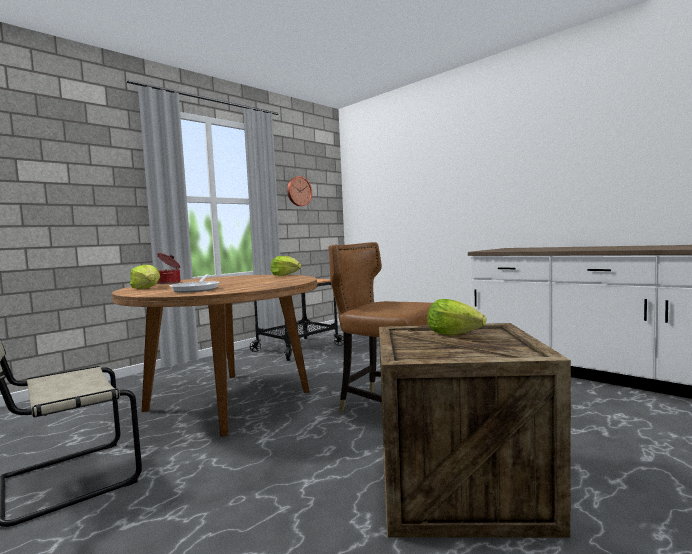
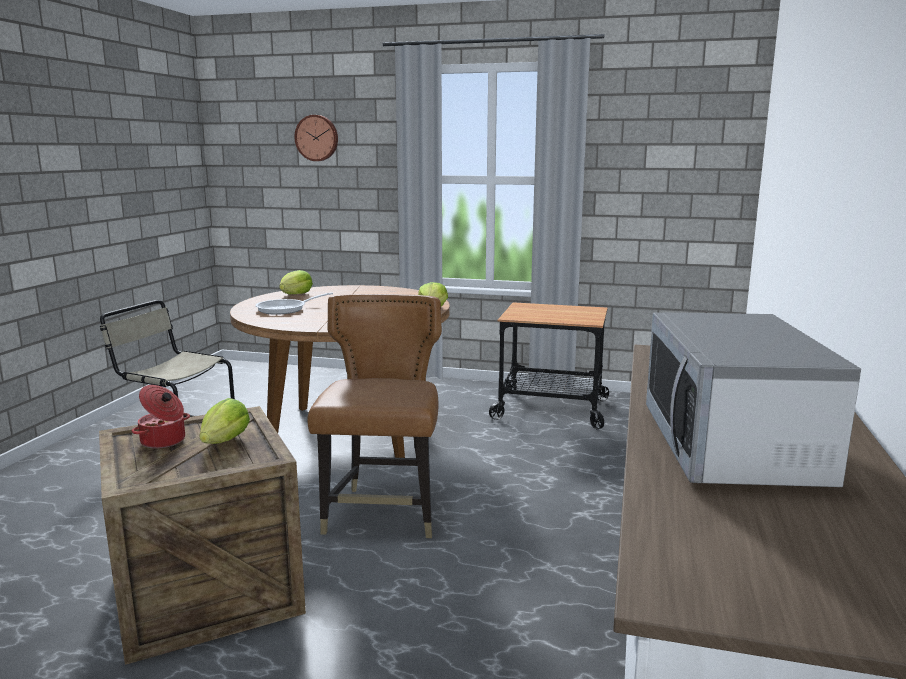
camera: 60 degrees right, 10 degrees up
(169, 283) = (346, 289): cooking pot -> cooking pot (164, 441)
(298, 191) = (647, 161): wall clock -> wall clock (317, 138)
(627, 247) = (732, 448): none -> microwave

